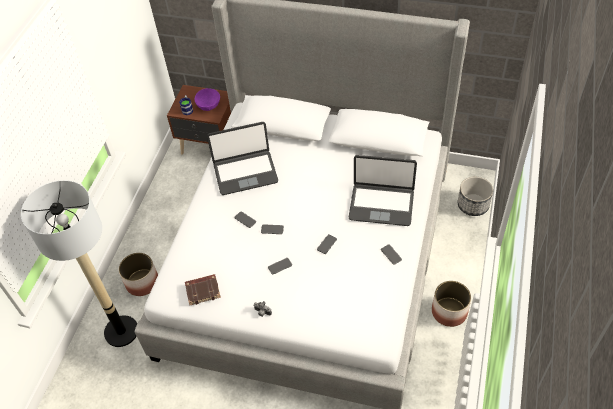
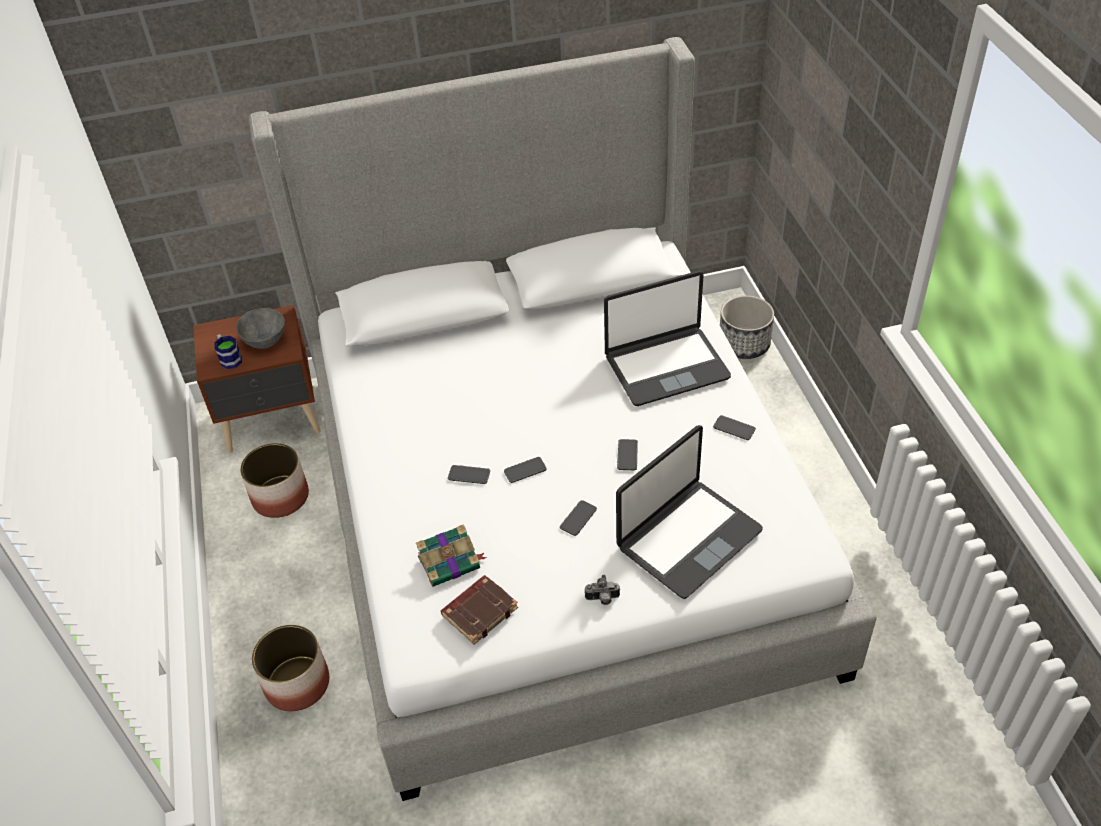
camera: 30 degrees left, 5 degrees down
(121, 331) = (313, 781): floor lamp -> none
(207, 260) = (450, 562): none -> book
(209, 105) = (265, 339): purple bowl -> grey bowl
(245, 172) = (415, 407): laptop -> laptop (688, 538)
(449, 311) = (818, 499): planter -> planter (281, 496)

